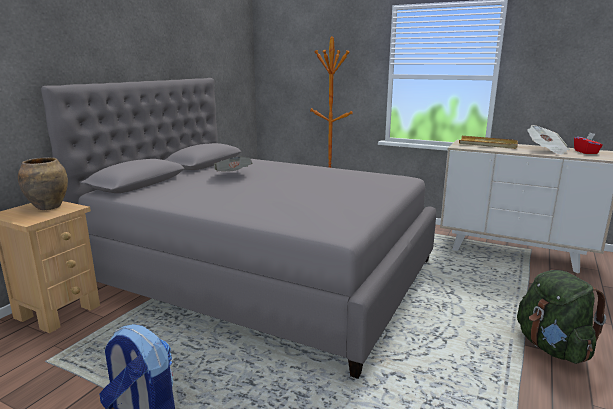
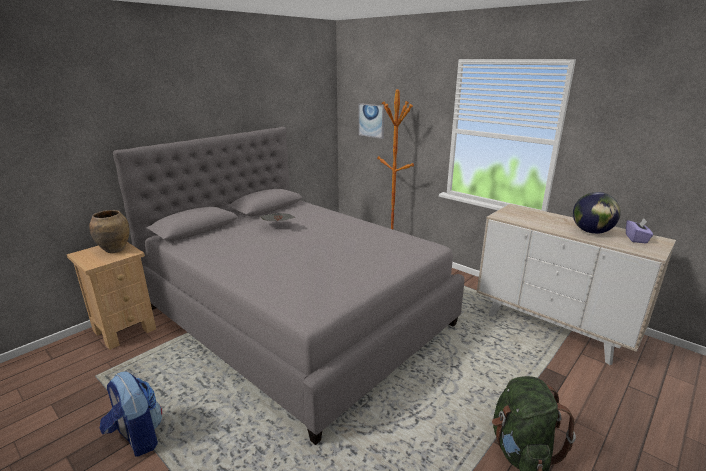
camera: 15 degrees right, 5 degrees up
(296, 74) = (371, 120): none -> picture
(488, 144) = (534, 215): beige tray -> none
(546, 150) = (591, 232): newspaper -> globe
(586, 152) = (636, 239): red tissue box -> purple tissue box

